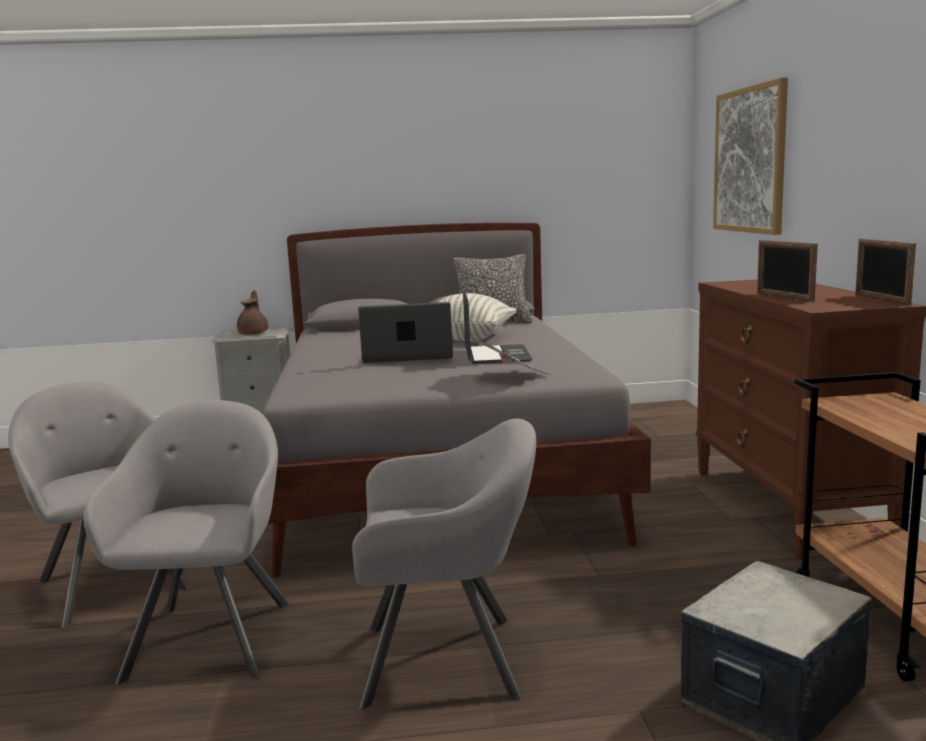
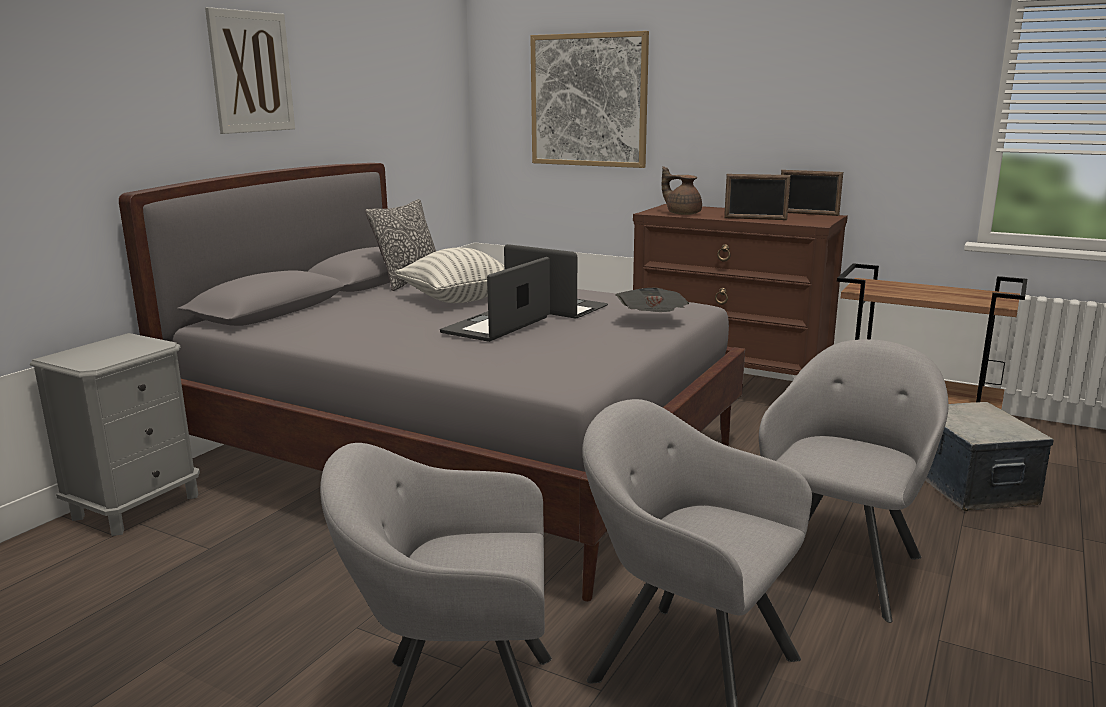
camera: 55 degrees left, 5 degrees up
(254, 333) = (122, 351): brown teapot -> brown teapot (682, 213)
(411, 151) = (251, 72): none -> picture

